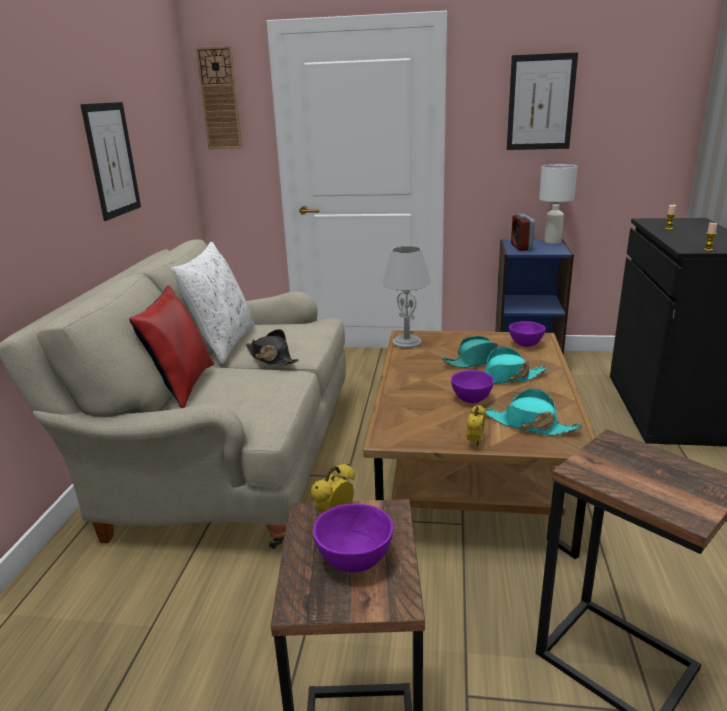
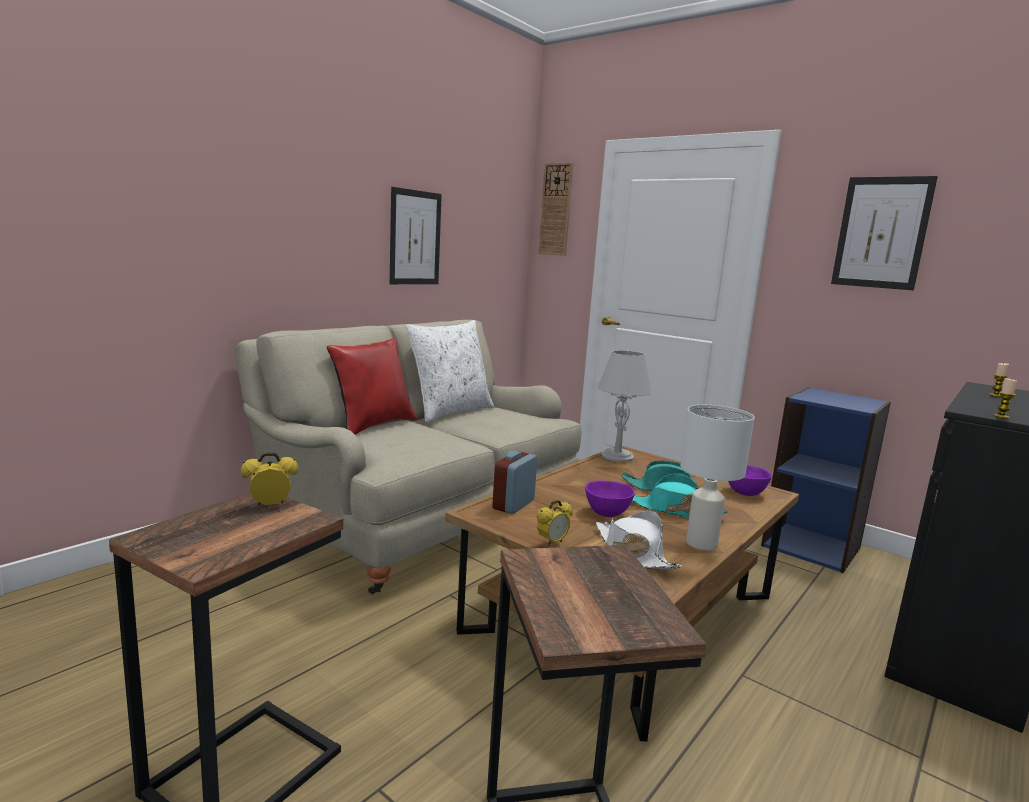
camera: 30 degrees right, 10 degrees down
(271, 358) = (468, 429): black hat -> none
(353, 560) = (226, 532): purple bowl -> none
(521, 247) = (820, 396): alarm clock -> alarm clock (513, 504)
(530, 425) = (633, 551): turquoise hat -> white hat
(553, 241) = (871, 400): white table lamp -> white table lamp (702, 544)

